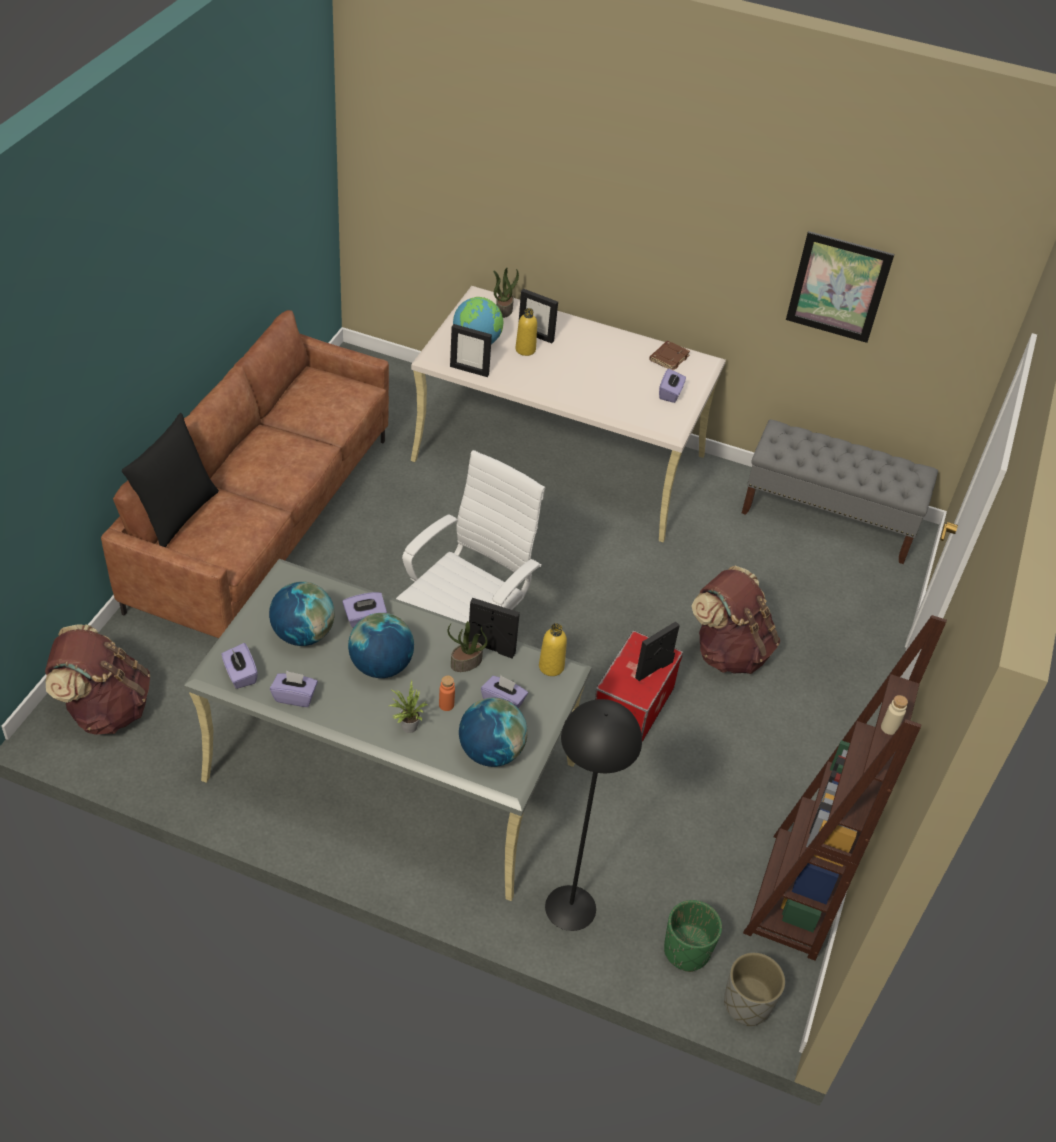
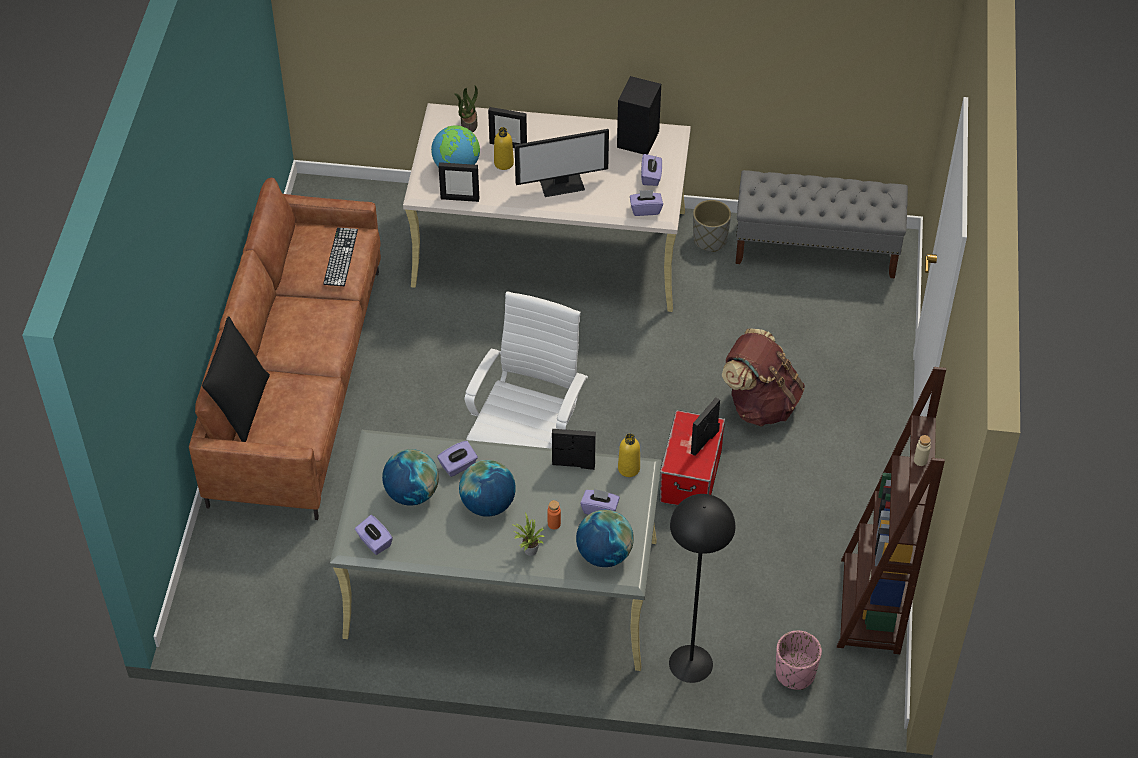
camera: 10 degrees left, 5 degrees up
(105, 709) = (231, 598): brown backpack -> none
(295, 697) = (427, 549): purple tissue box -> purple tissue box (645, 209)
(337, 403) = (340, 257): none -> keyboard
(466, 663) = (557, 483): potted plant -> none
(577, 380) = (562, 184): none -> monitor
(668, 358) = (638, 138): brown book -> black speaker
(686, 951) = (795, 674): green planter -> pink planter
(746, 1004) = (854, 702): grey planter -> grey planter (709, 240)
(838, 287) = (784, 49): picture -> none

